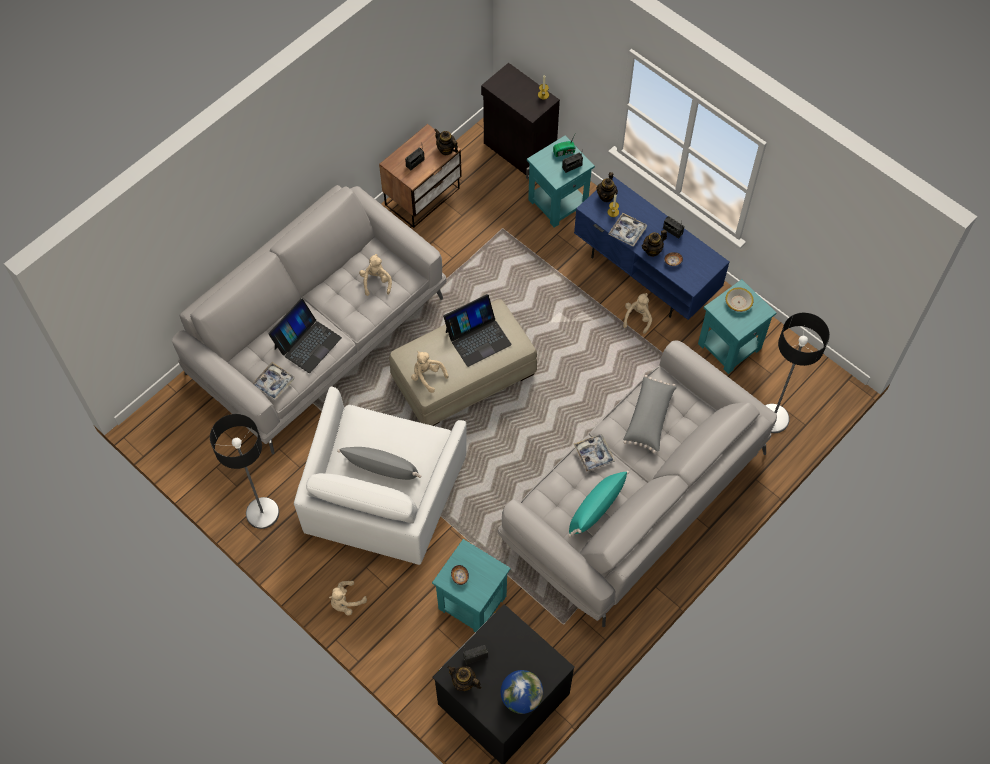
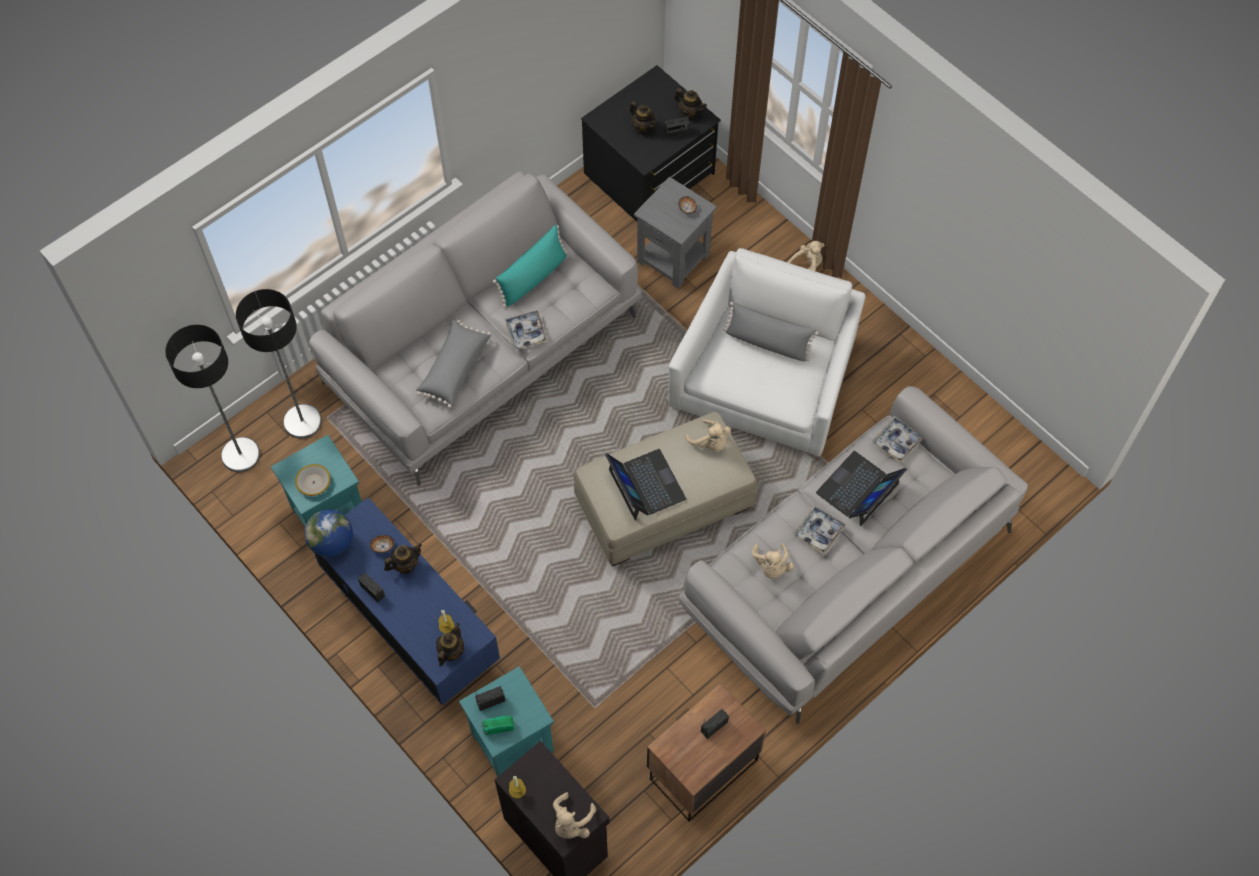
camera: 175 degrees left, 0 degrees up
(262, 513) = (901, 363): floor lamp -> floor lamp (241, 455)
(446, 149) = (668, 746): teapot -> teapot (643, 127)
(471, 602) = (674, 259): turquoise side table -> grey side table
(477, 337) = (645, 485): laptop -> laptop turned 90 degrees clockwise
(521, 697) = (635, 97): globe -> globe (332, 543)
(627, 232) = (433, 594): tray -> tray (818, 532)
(637, 318) = (435, 560): beige plush toy -> beige plush toy (571, 823)

